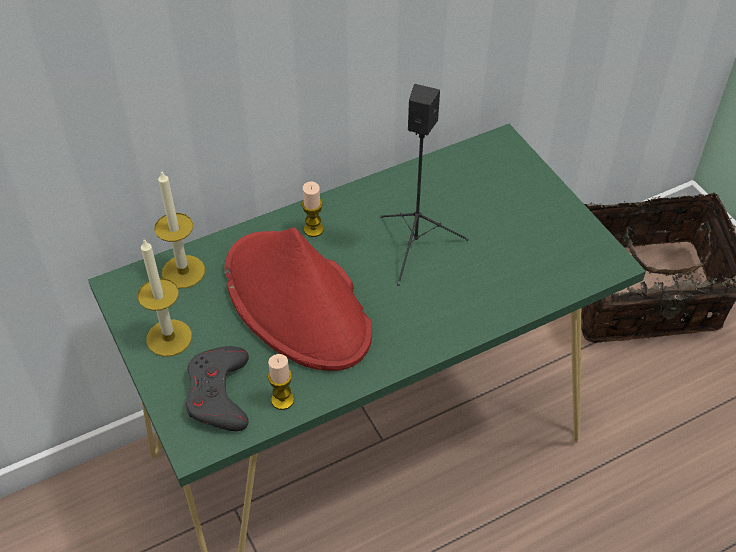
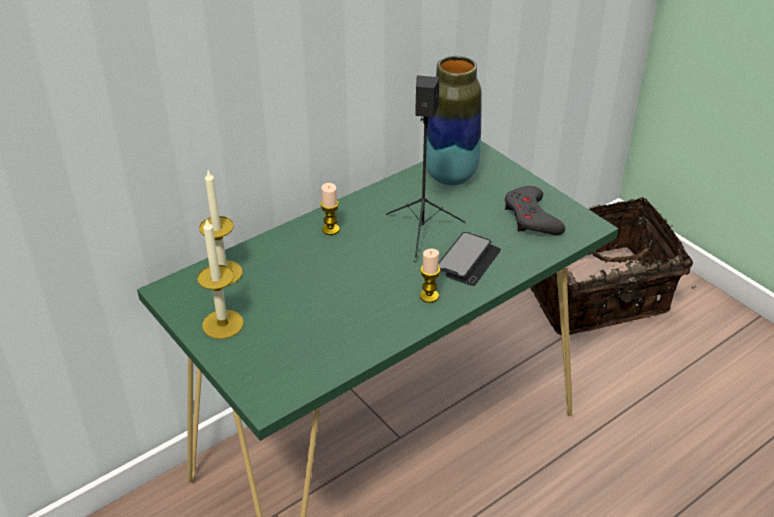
camera: 10 degrees left, 10 degrees down
(219, 394) = (279, 361): grey game controller -> grey game controller (531, 217)
(282, 400) = (337, 358): candle -> candle (429, 296)
(298, 302) = (331, 284): red hat -> none
(459, 292) = (468, 260): none -> phone
(466, 174) = (451, 176): none -> vase

